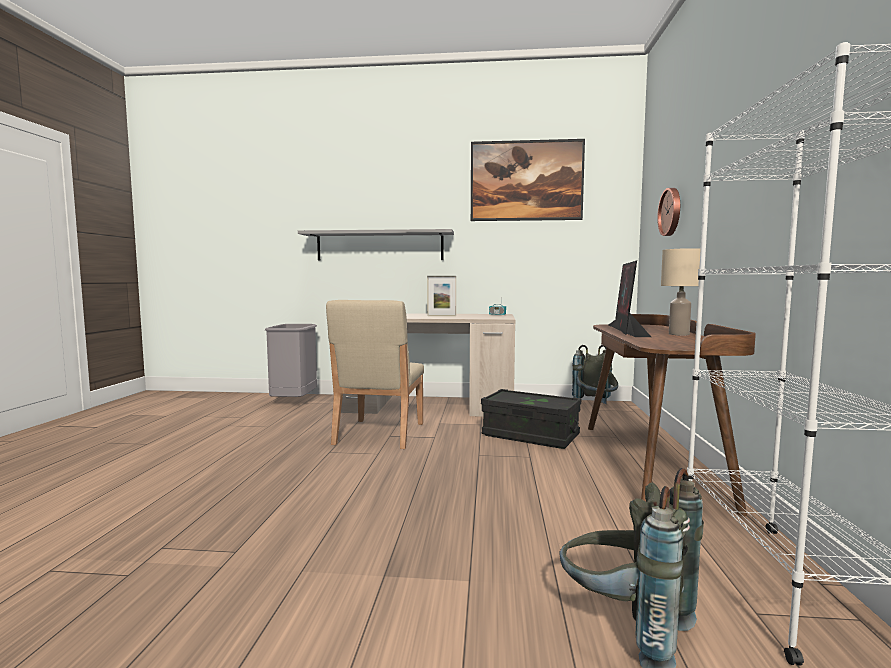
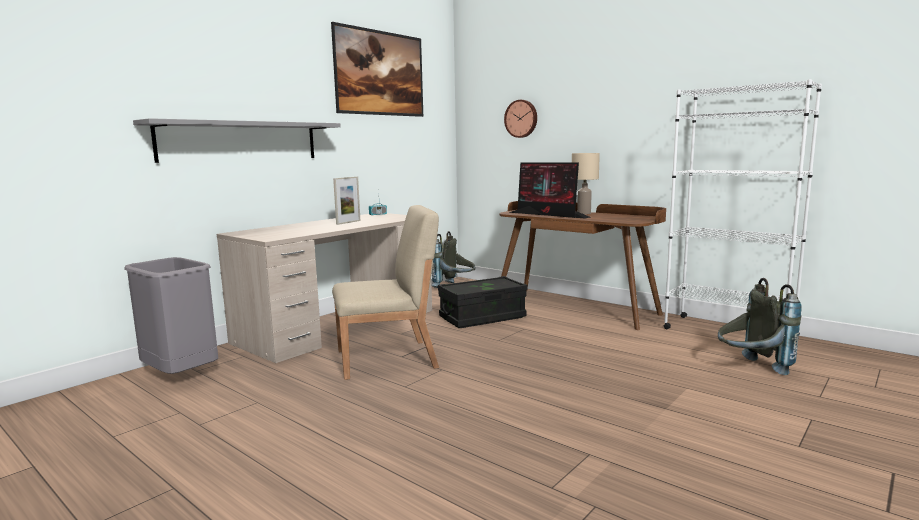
camera: 55 degrees left, 5 degrees up
(379, 434) = (388, 359): beige chair -> beige chair turned 60 degrees counterclockwise

